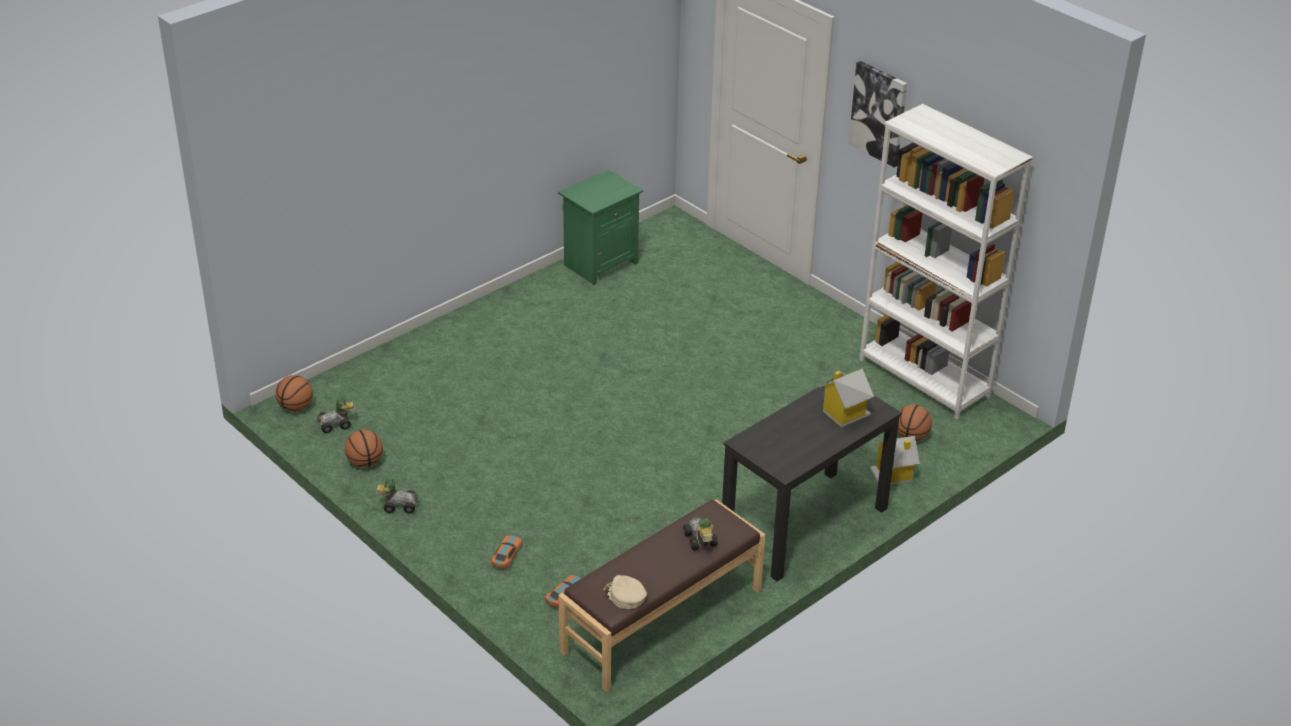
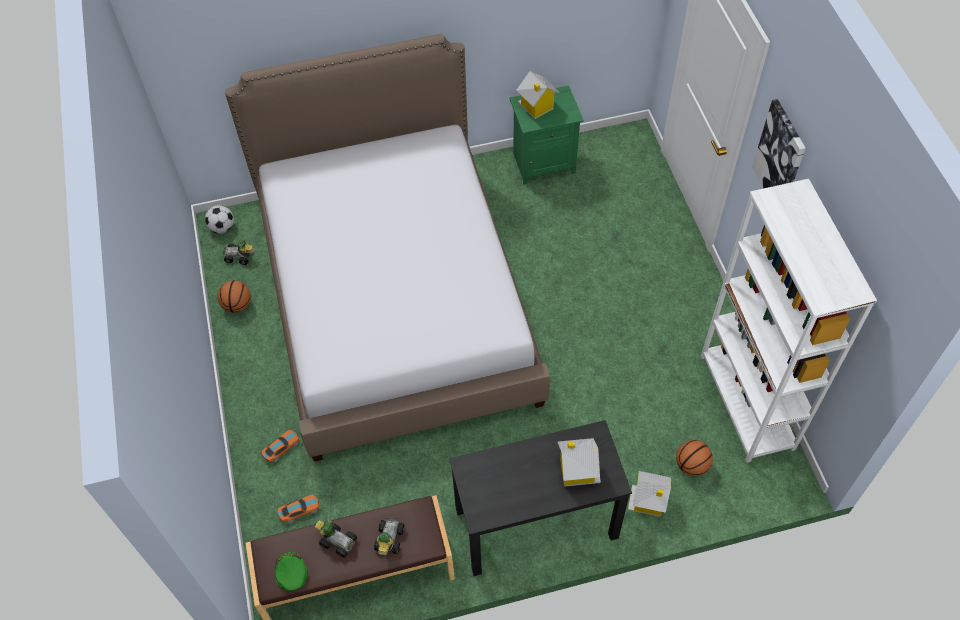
camera: 30 degrees right, 20 degrees up
(296, 407) = (222, 228): basketball -> football
(398, 505) = (235, 359): toy car -> toy car (337, 540)
(533, 407) = (395, 299): none -> bed
(590, 191) = (536, 107): none -> toy house
(624, 595) = (290, 572): beige cap -> green cap

